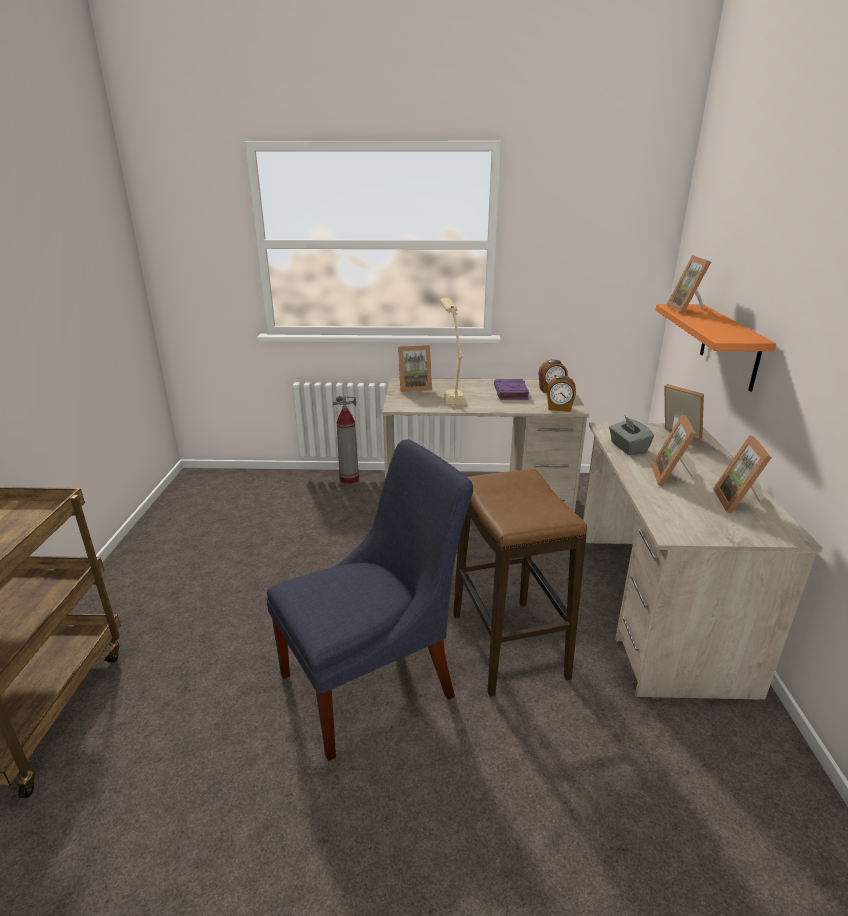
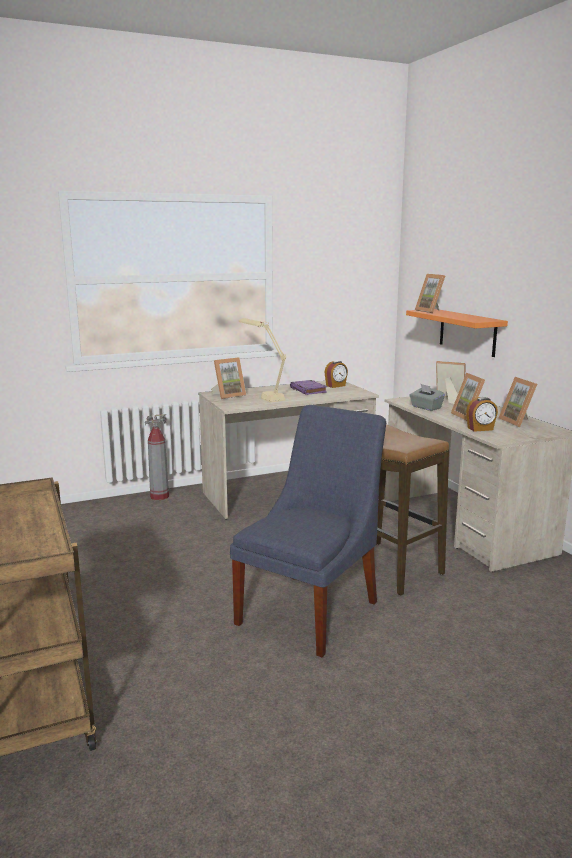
camera: 25 degrees left, 10 degrees down
(559, 408) = (355, 394): alarm clock -> alarm clock (480, 429)

